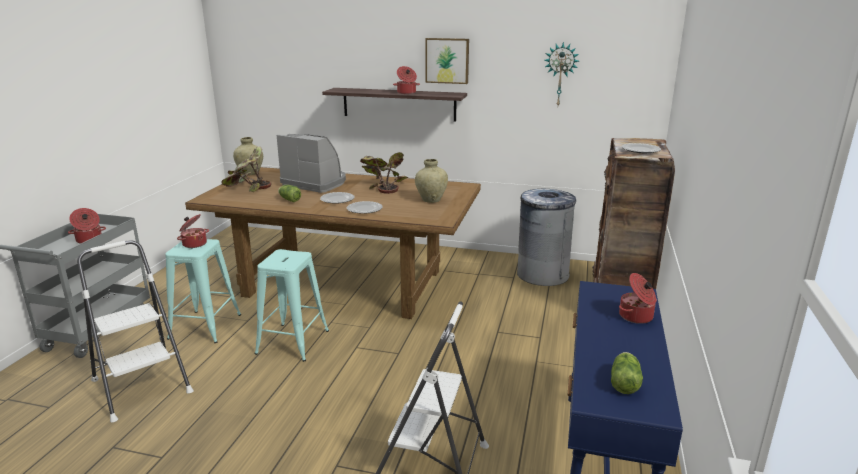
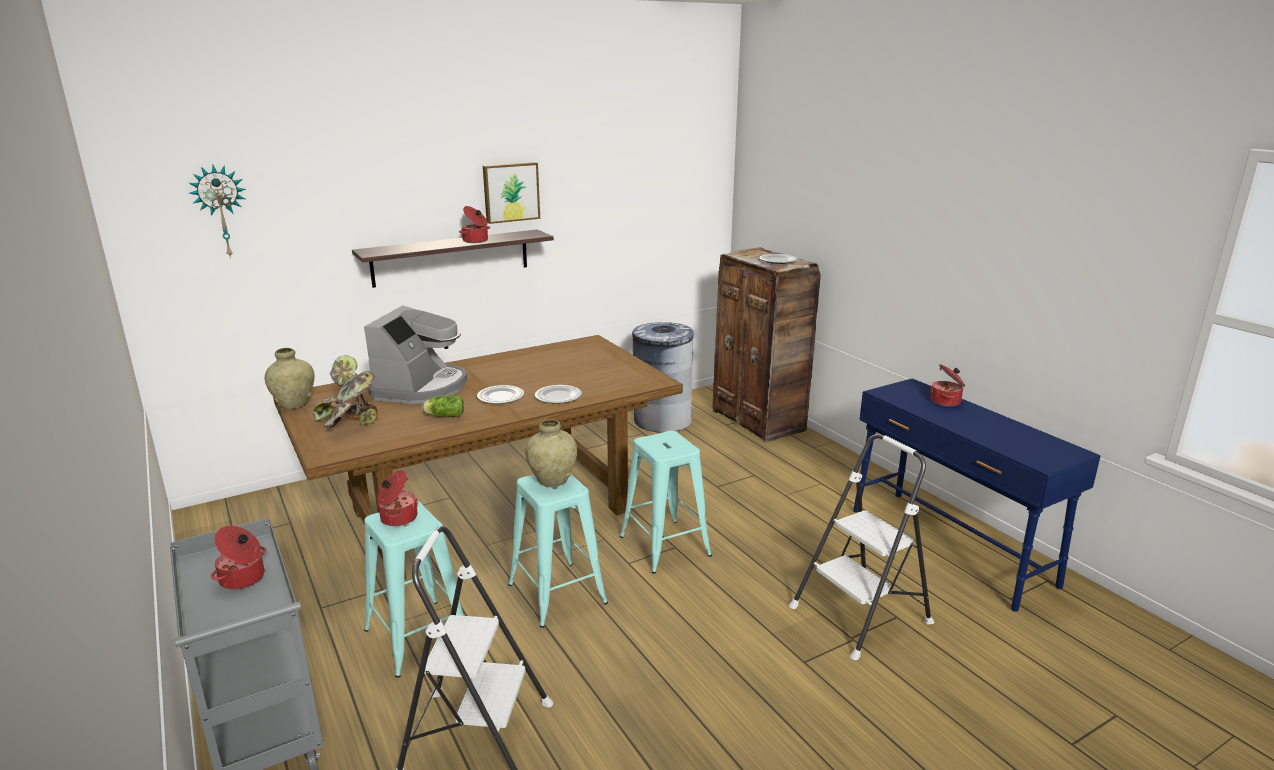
camera: 45 degrees left, 0 degrees up
(315, 183) = (421, 387): coffee machine -> coffee machine turned 120 degrees clockwise
(383, 187) = (512, 367): potted plant -> none
(393, 349) = (664, 546): none -> turquoise stool
(431, 200) = (597, 365): beige vase -> beige vase (552, 481)
(560, 74) = (635, 194): wall clock -> wall clock (221, 211)
(624, 382) = (1030, 444): lettuce -> none

